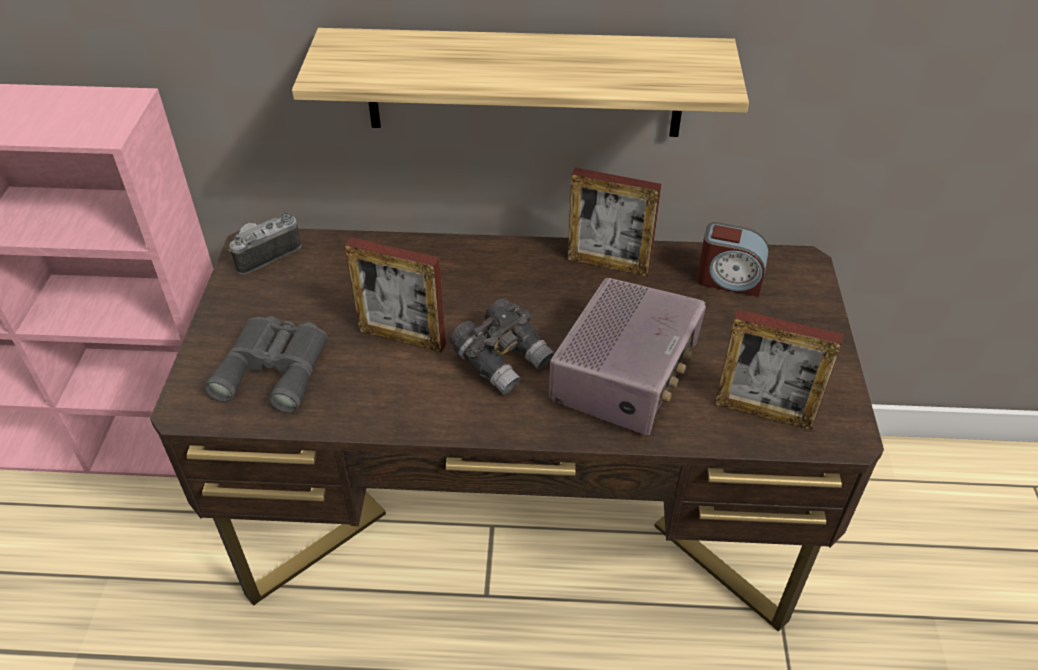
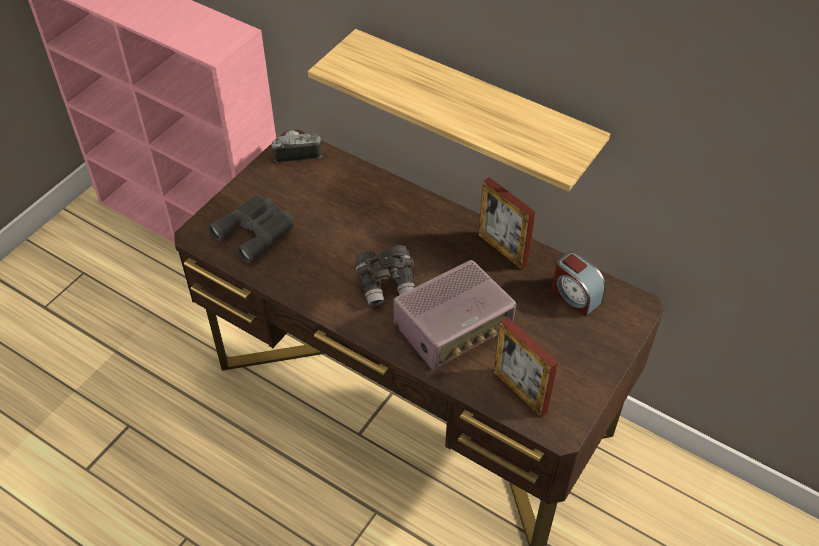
camera: 30 degrees right, 5 degrees up
(402, 337) = (339, 244): picture frame -> none

